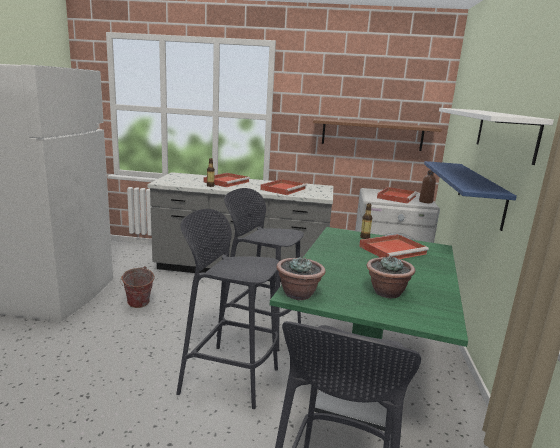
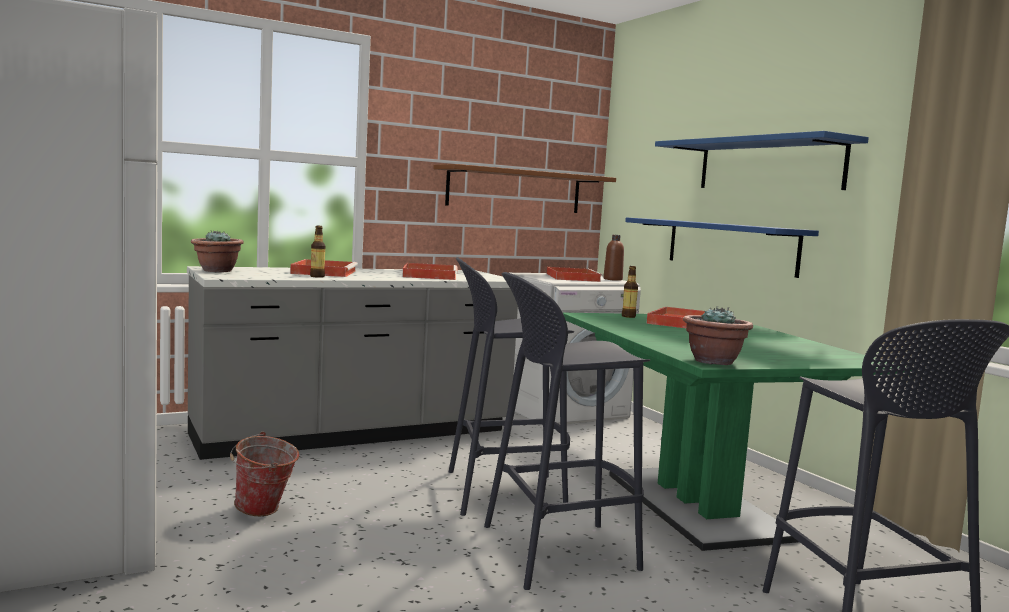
camera: 35 degrees left, 10 degrees down
(386, 293) = (775, 350): potted plant -> potted plant (217, 271)
(505, 133) = (769, 165): white shelf -> blue shelf

